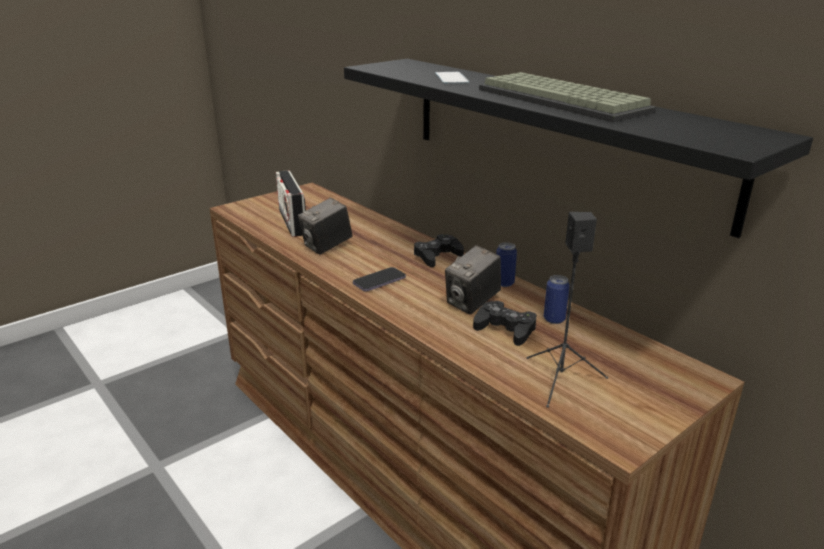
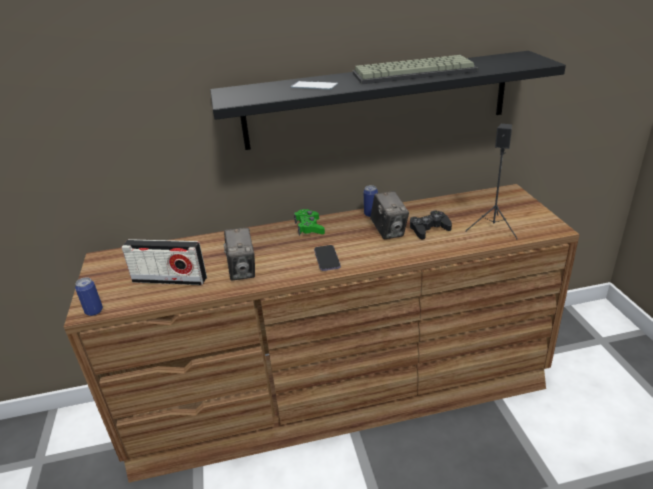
camera: 60 degrees left, 5 degrees up
(437, 256) = (309, 227): black game controller -> green game controller
(554, 319) = (428, 211): can -> can (94, 311)

